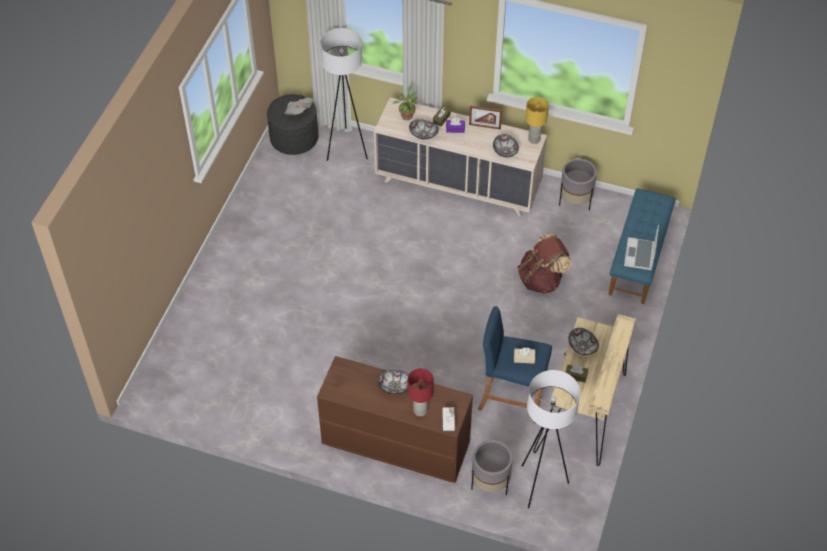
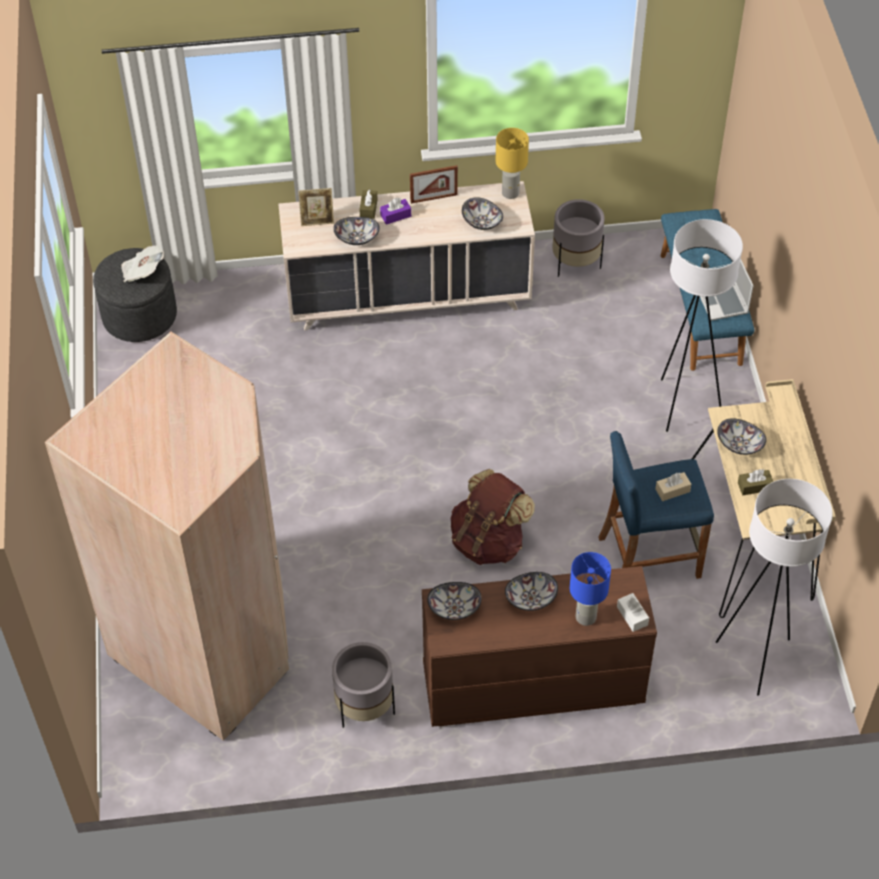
camera: 25 degrees left, 0 degrees up
(226, 345) = (211, 644): none -> beige wardrobe
(347, 150) = (225, 305): white floor lamp -> white floor lamp (682, 405)
(347, 374) = (454, 608): none -> bowl
(406, 115) = (317, 220): potted plant -> picture frame
(420, 411) = (585, 617): red table lamp -> blue table lamp
(490, 483) = (689, 683): grey planter -> grey planter (365, 707)
(541, 279) = (594, 383): brown backpack -> brown backpack (488, 541)

